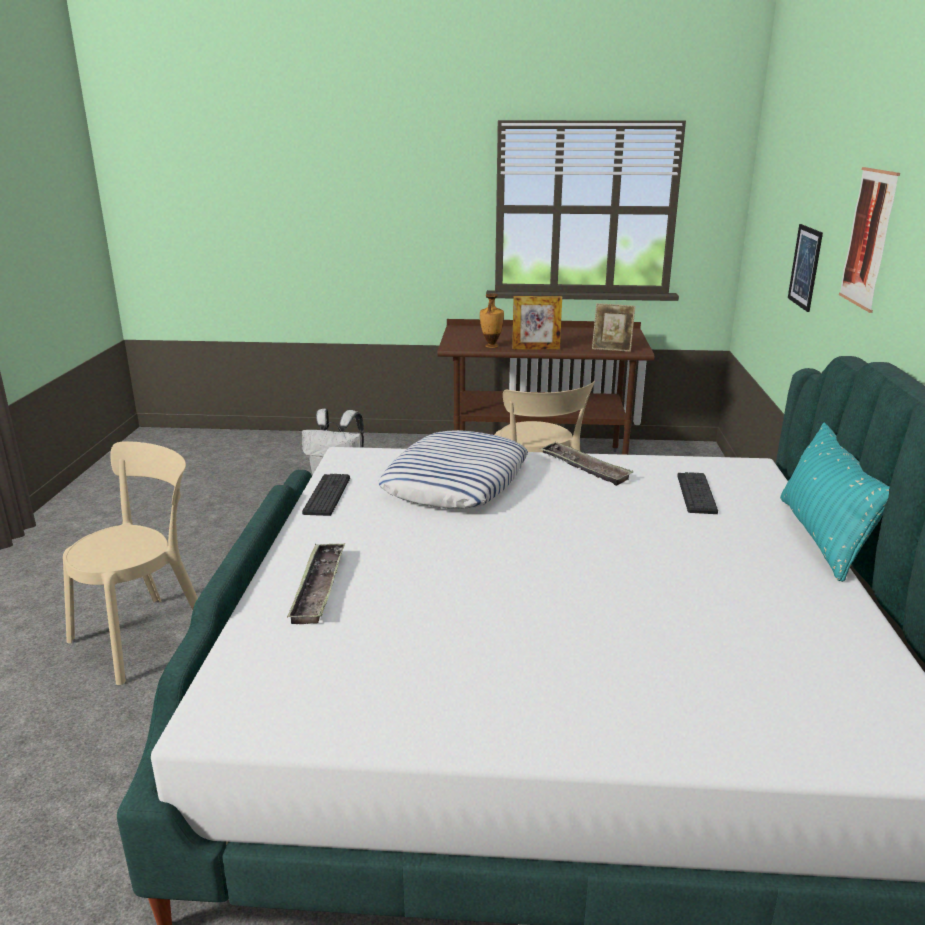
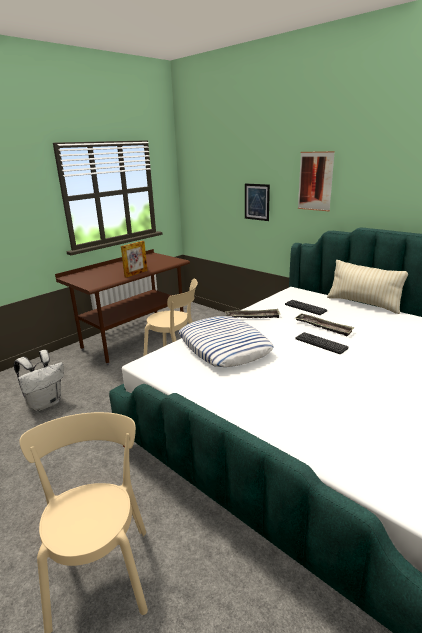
camera: 50 degrees left, 0 degrees up
(318, 587) = (303, 426): tray -> tray (323, 327)
(327, 495) = (189, 387): keyboard -> keyboard (321, 343)
(491, 346) = (111, 279): vase -> none
(612, 348) = (167, 263): picture frame -> none
(821, 537) = (363, 304): turquoise pillow -> beige pillow

